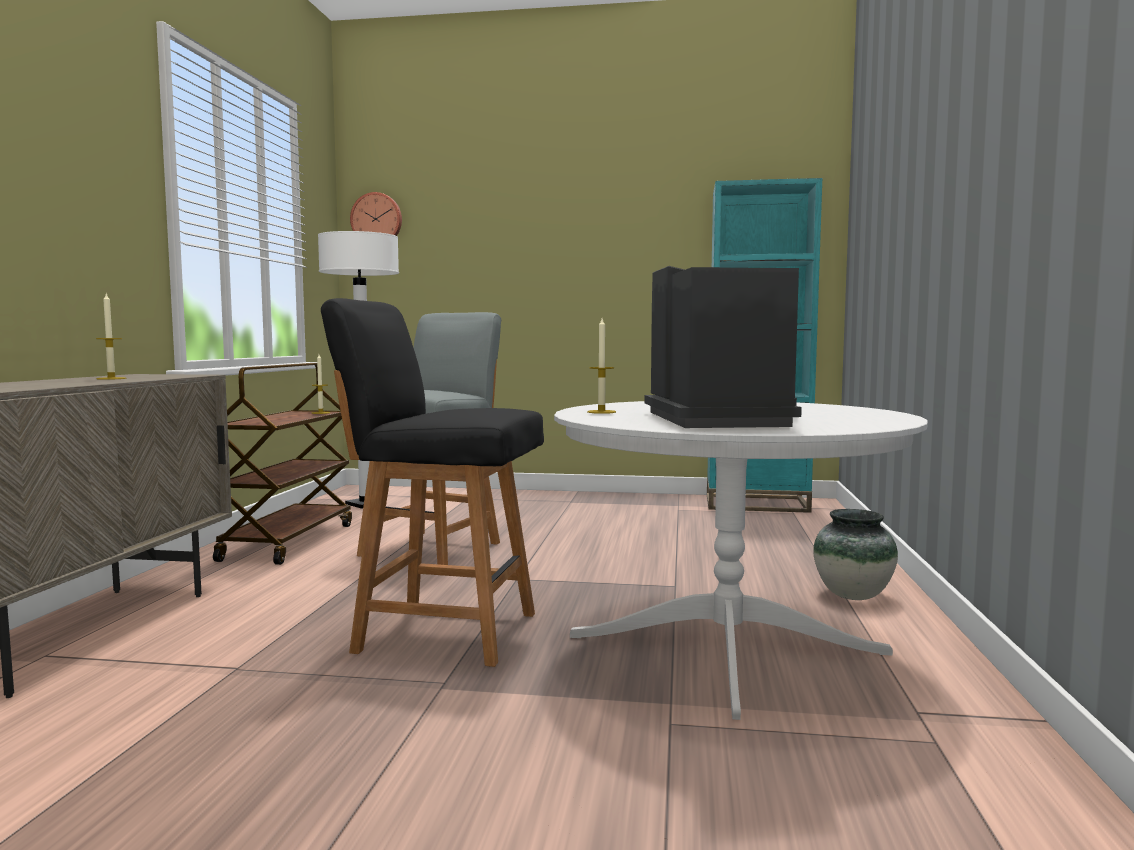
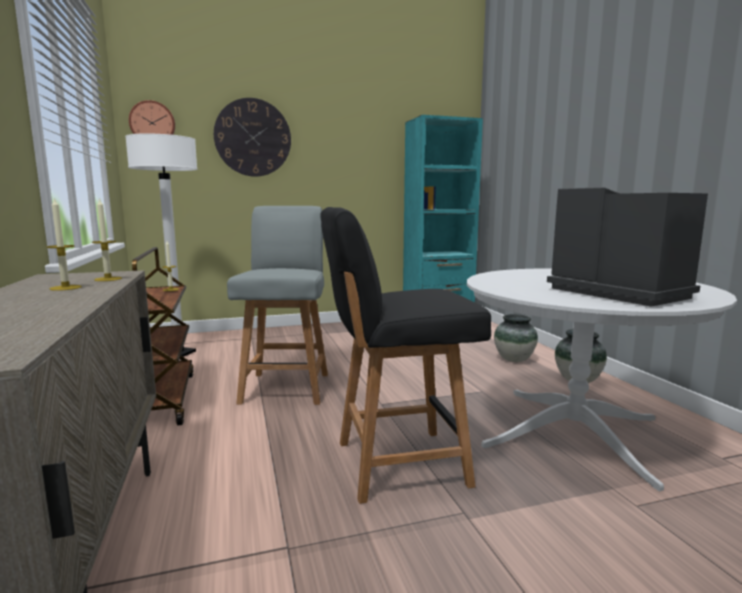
camera: 25 degrees left, 5 degrees up
(494, 230) = (253, 138): none -> wall clock
(601, 412) = (515, 289): candle -> candle (108, 279)
(795, 559) = (514, 359): none -> vase

